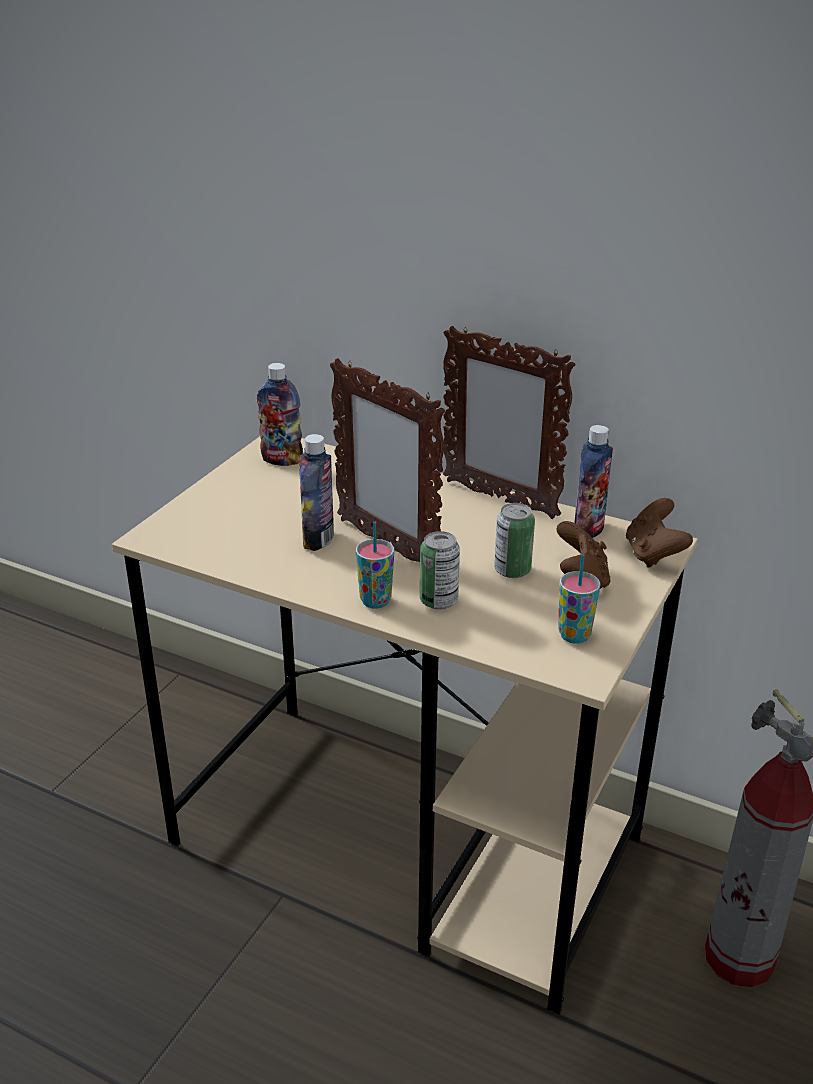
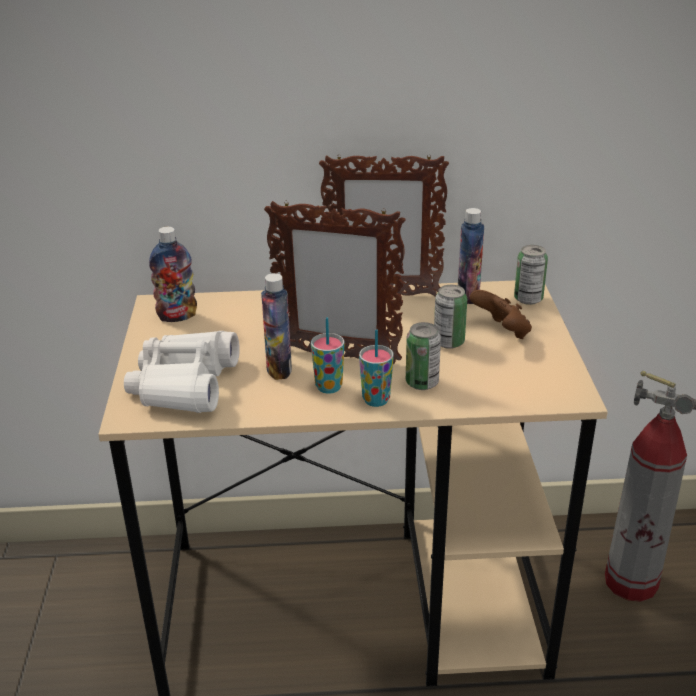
camera: 30 degrees left, 0 degrees up
(222, 525) = (184, 384): none -> white binoculars
(574, 635) = (540, 373): cup -> cup (329, 387)
(653, 554) = (528, 299): brown game controller -> can

